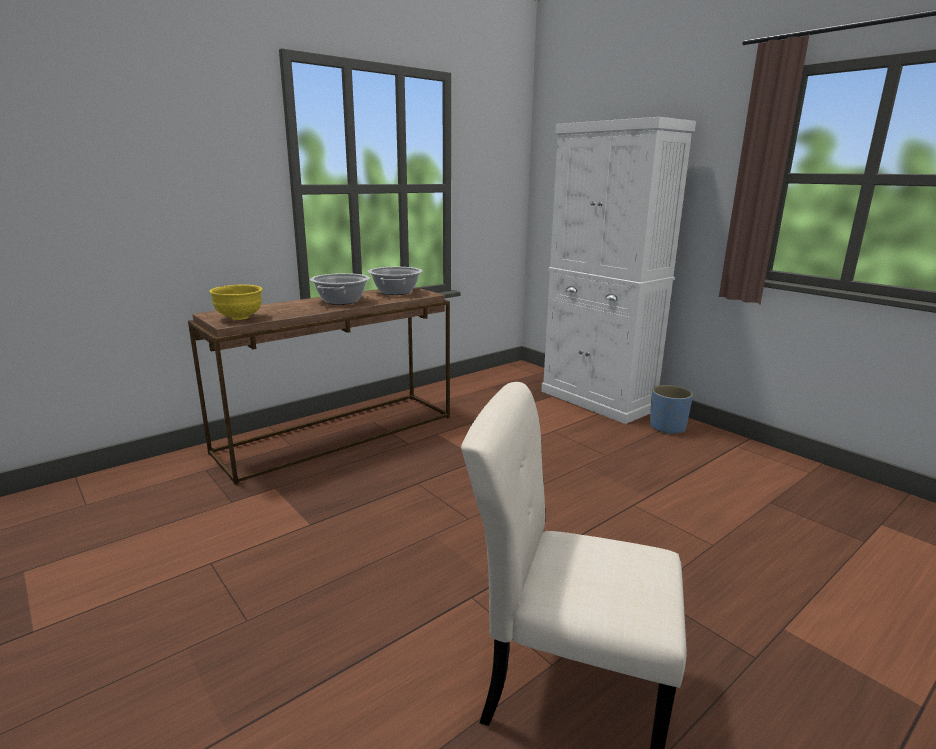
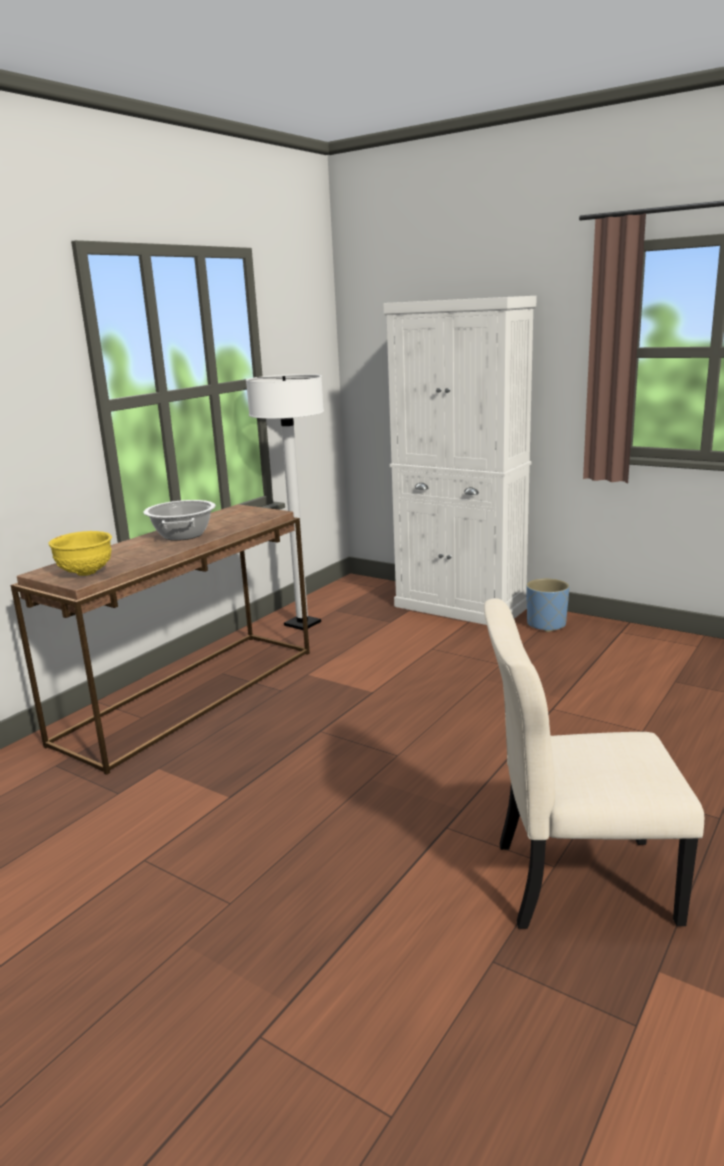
camera: 15 degrees left, 0 degrees up
(396, 292) = (234, 515): cooking pot -> none
(458, 393) = (302, 624): none -> white floor lamp

